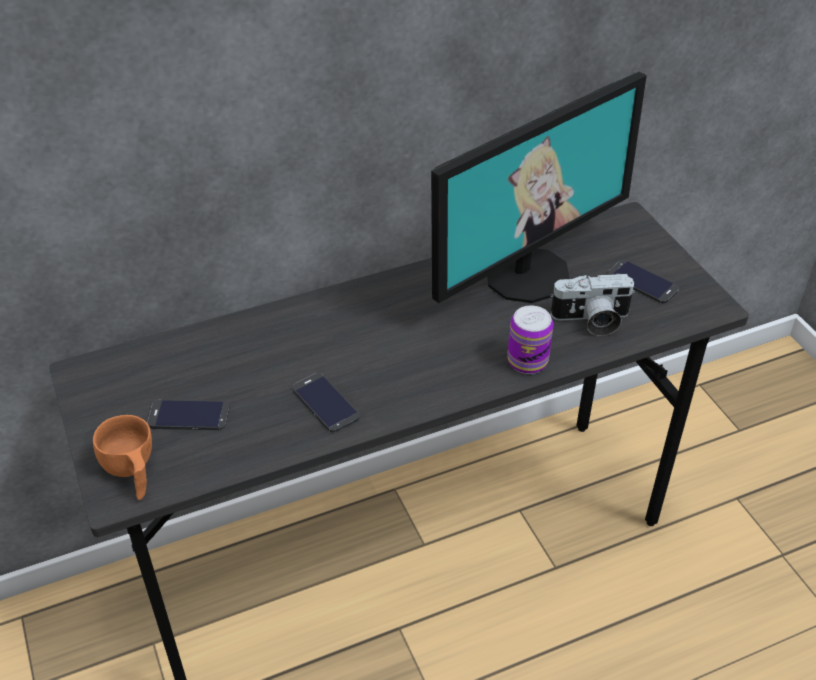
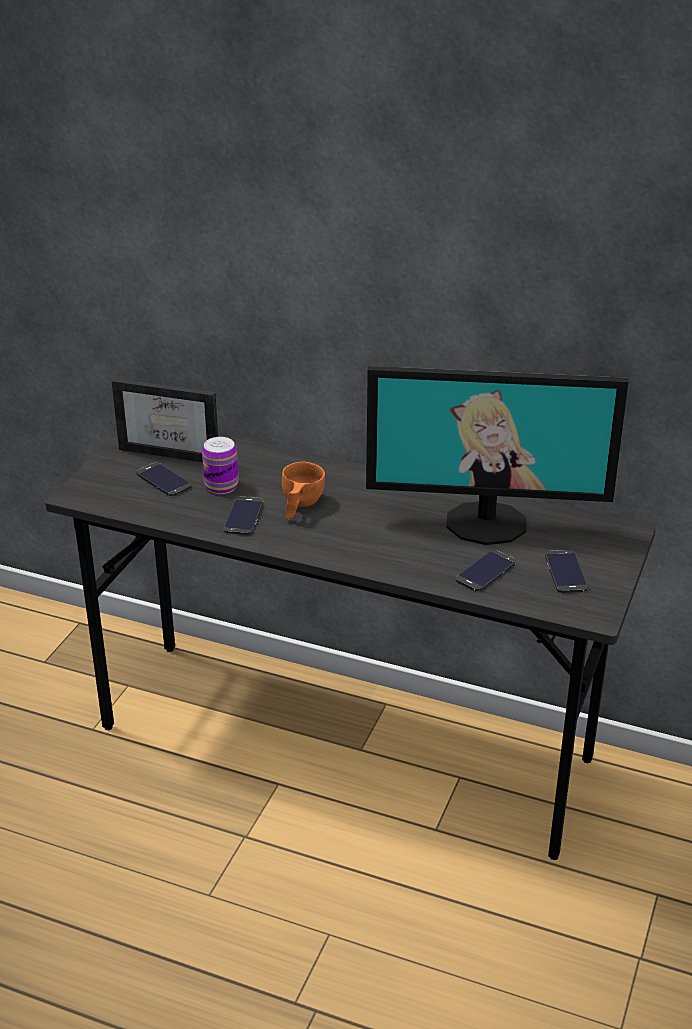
camera: 45 degrees right, 10 degrees down
(131, 473) = (97, 489): orange cup -> orange cup (299, 506)
(152, 375) = (175, 450): none -> picture frame
(527, 361) = (401, 567): can -> can (221, 486)
(591, 320) = (485, 571): camera -> phone

